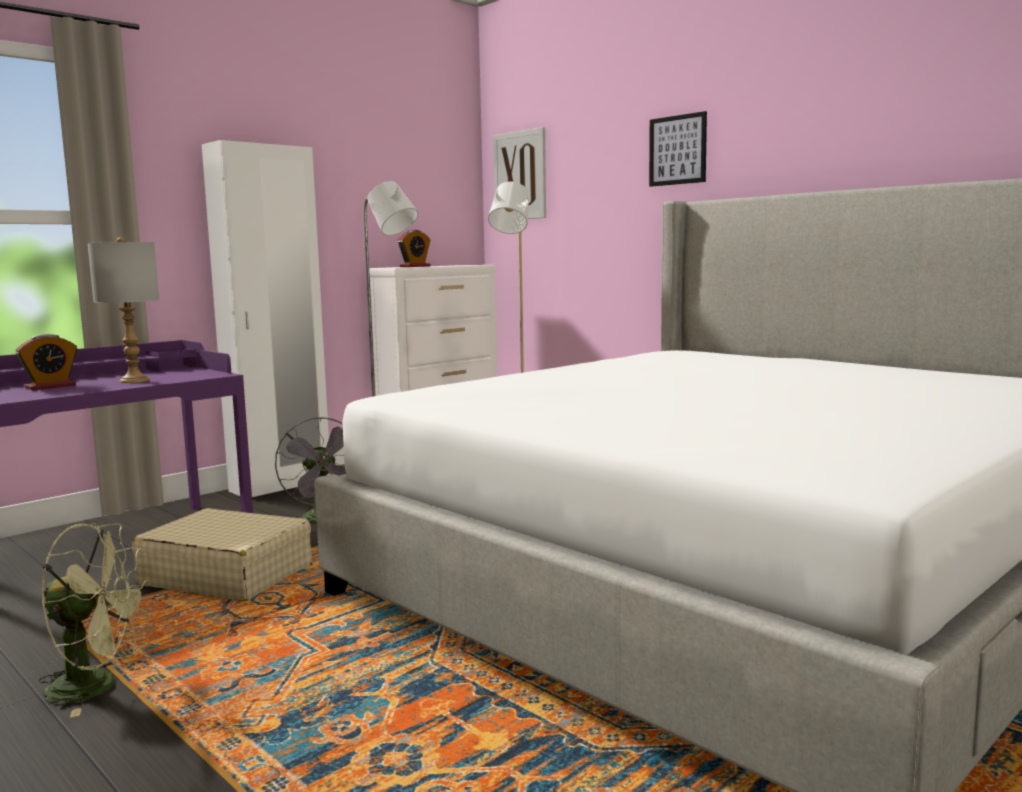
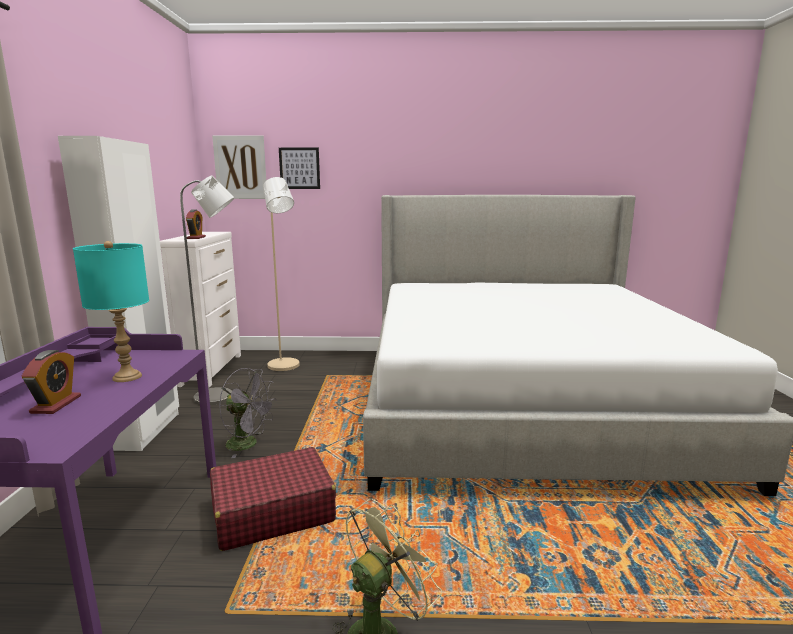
camera: 45 degrees left, 5 degrees up
(134, 381) = (127, 377): grey table lamp -> turquoise table lamp
(226, 575) = (272, 511): beige suitcase -> red suitcase
(677, 150) = (374, 162): picture -> picture (299, 168)

